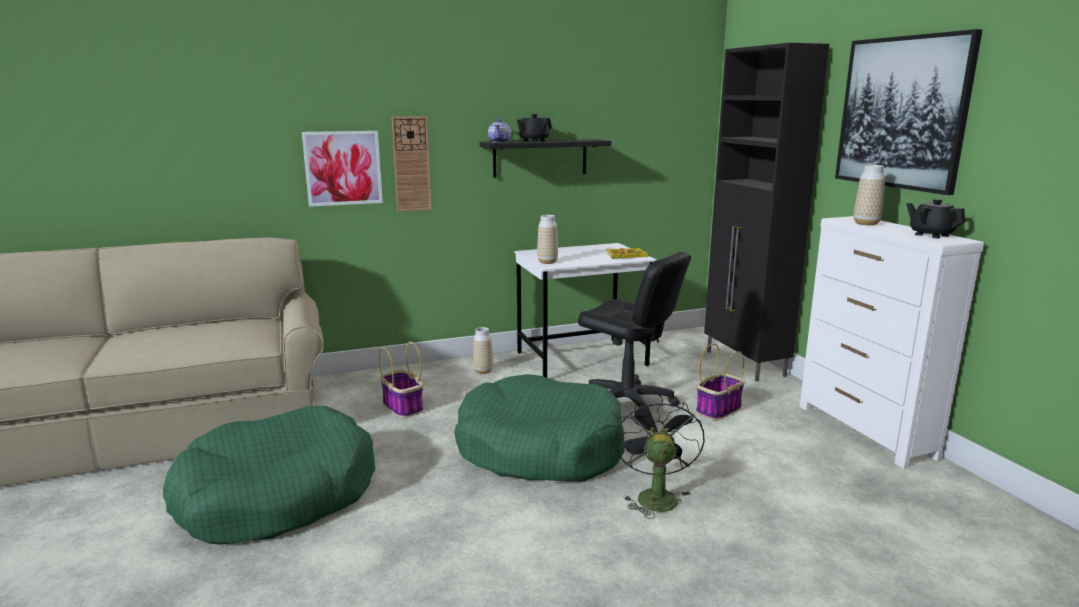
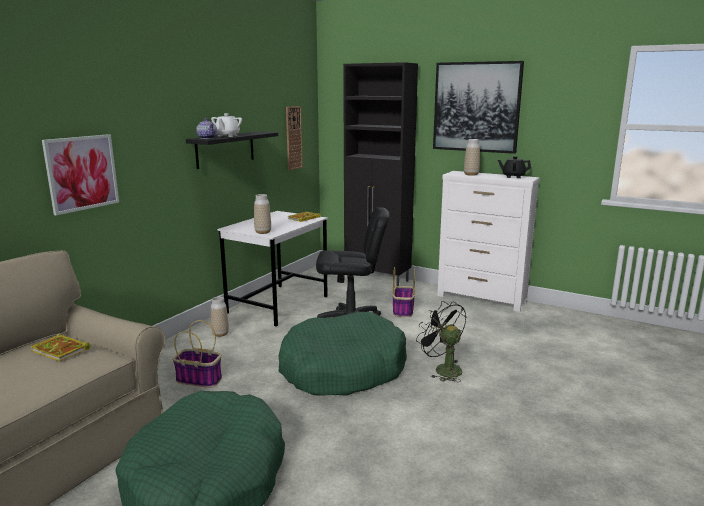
camera: 40 degrees left, 0 degrees up
(242, 329) = (62, 350): none -> book
(411, 164) = (137, 163): wall clock -> wall clock (293, 138)
(534, 141) = (227, 135): black teapot -> white teapot

